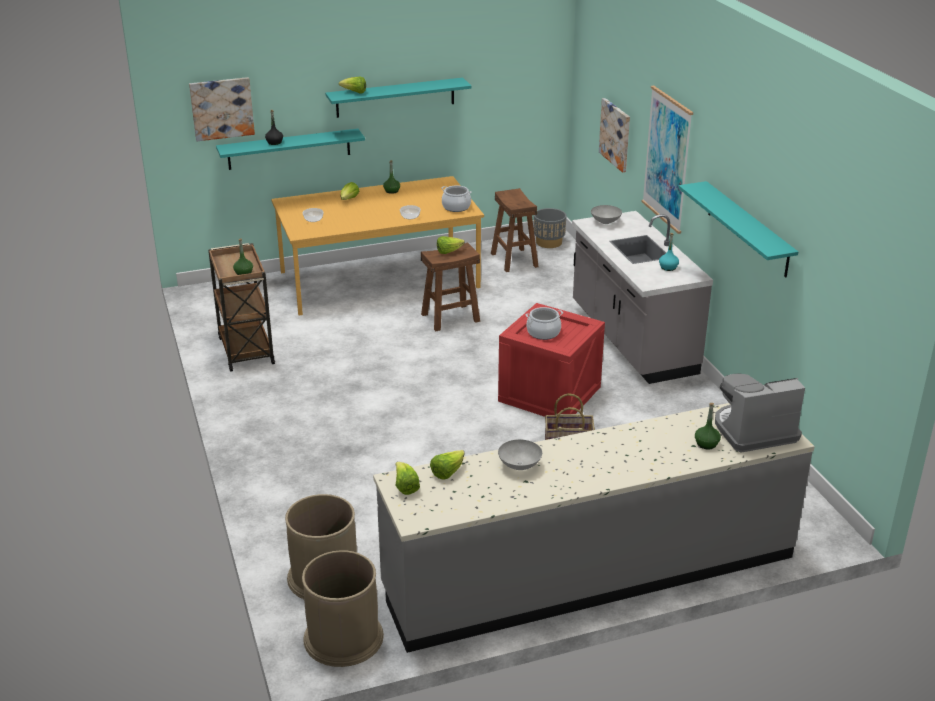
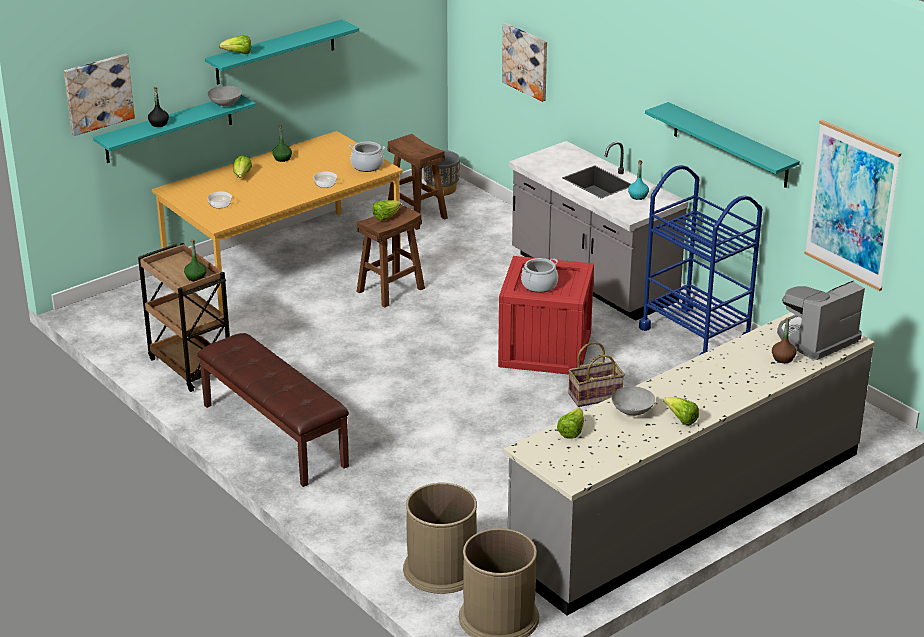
camera: 20 degrees left, 0 degrees up
(268, 422) = (273, 435): none -> brown bench
(405, 487) = (542, 452): lettuce -> lettuce (681, 419)
(606, 222) = (545, 158): grey bowl -> grey bowl (226, 104)
(667, 159) = (608, 83): picture -> picture (852, 205)
(697, 407) = (695, 335): none -> blue cart
(706, 444) = (783, 358): green bottle -> brown bottle

